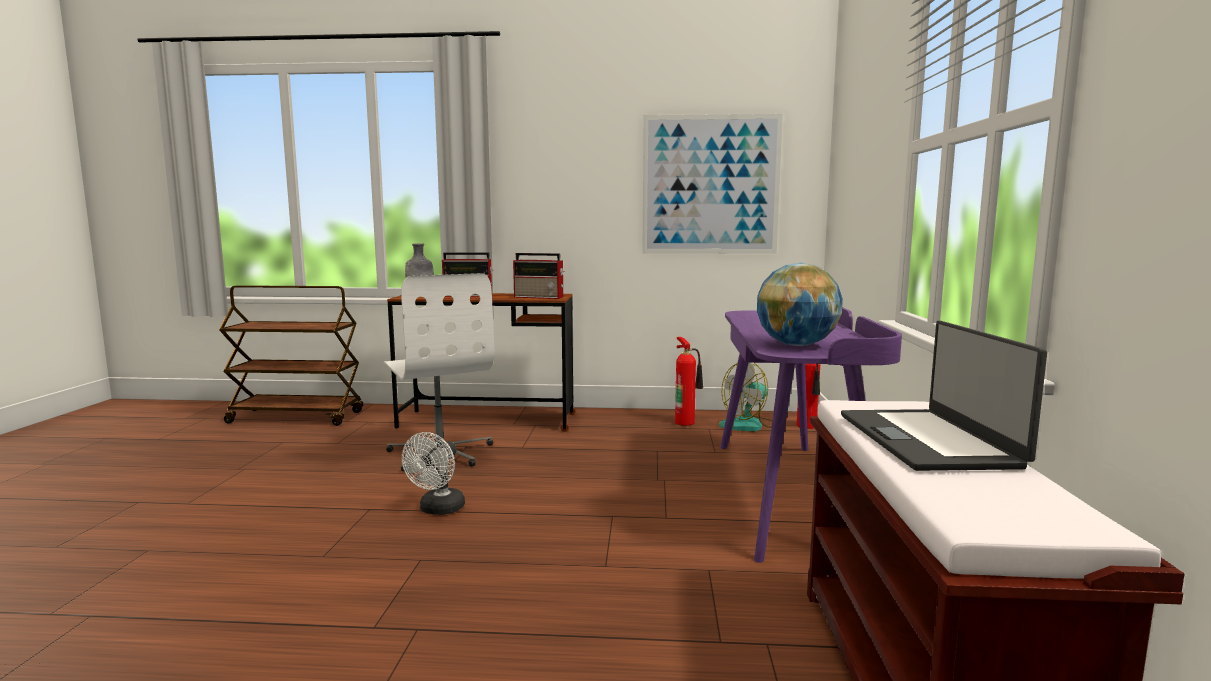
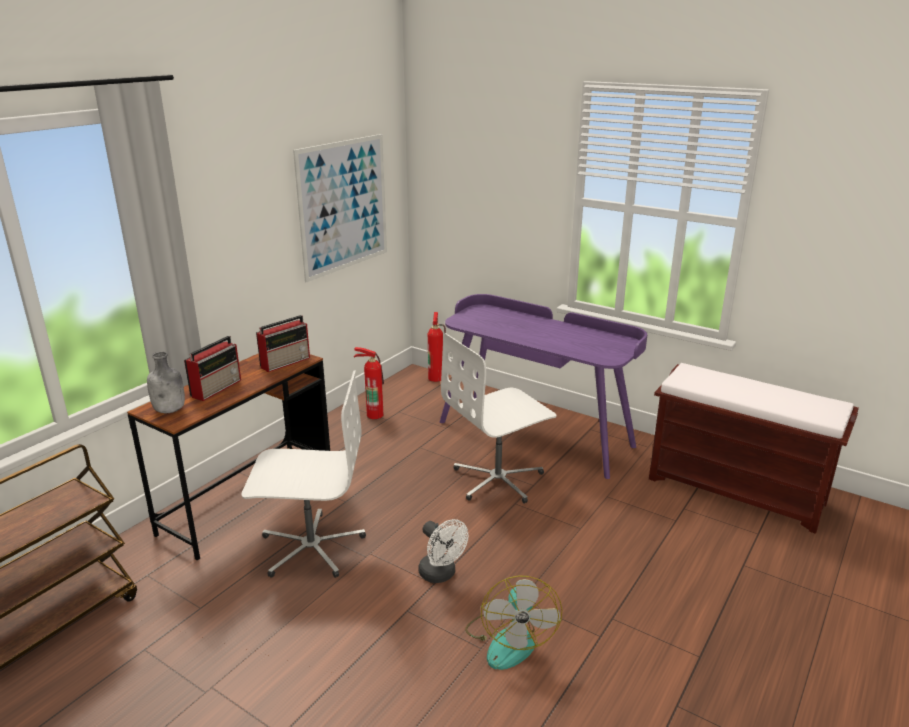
camera: 60 degrees left, 15 degrees up
(649, 497) = (498, 480): none -> white office chair
(749, 425) = (410, 395): fan -> fan (509, 639)
(796, 345) = (594, 349): globe -> none
(928, 440) = (741, 388): laptop -> none

